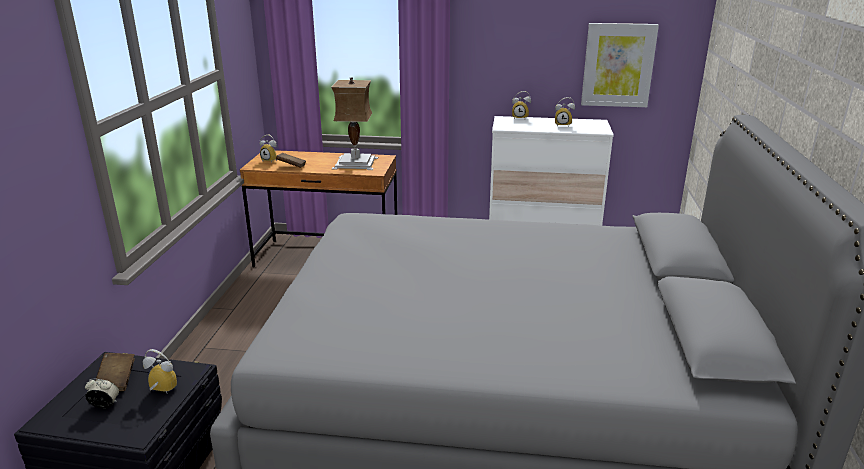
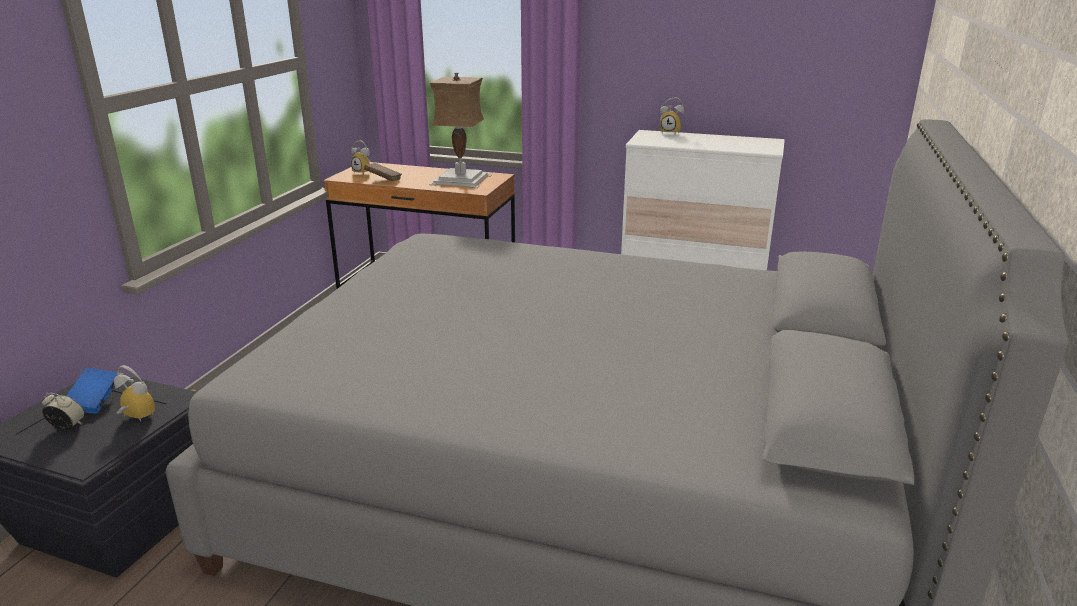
camera: 10 degrees right, 0 degrees up
(117, 381) = (94, 402): brown book -> blue book
(563, 125) = (721, 142): alarm clock -> none
(618, 65) = (801, 66): picture -> none

